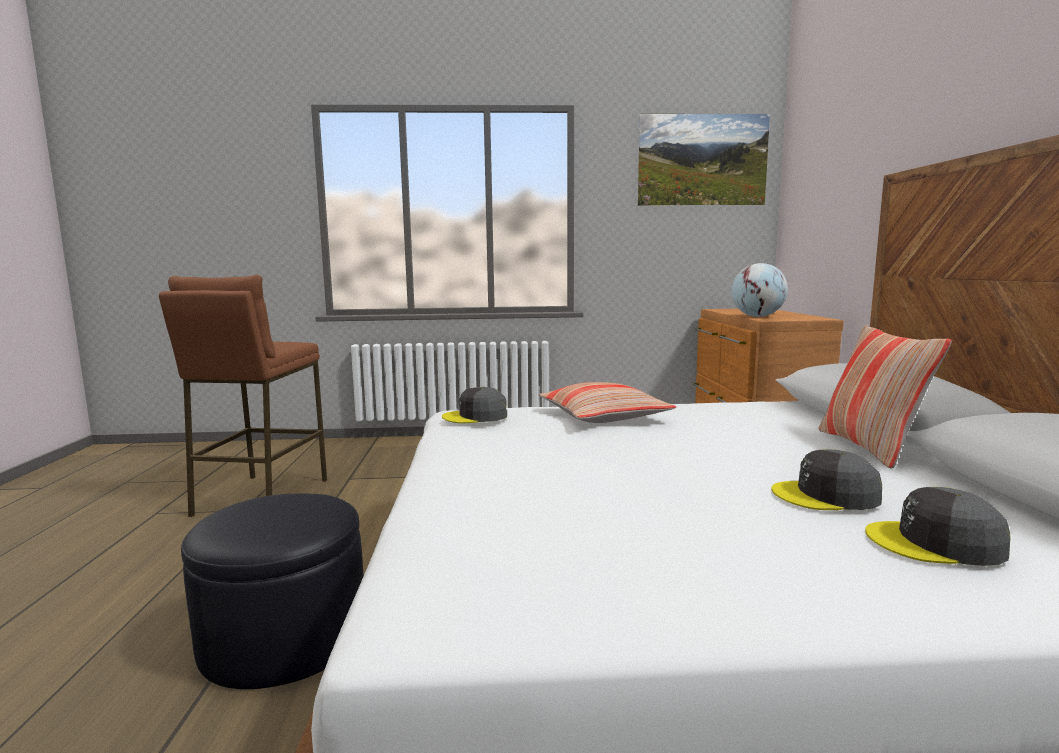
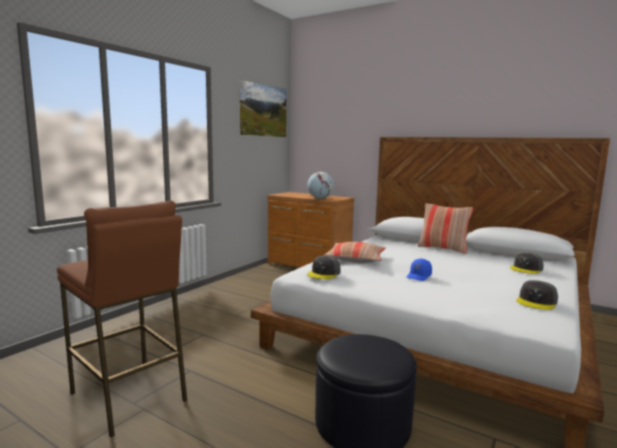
camera: 55 degrees left, 0 degrees up
(591, 462) = (419, 276): none -> blue cap
(826, 495) = (485, 265): grey cap -> grey cap (537, 301)

